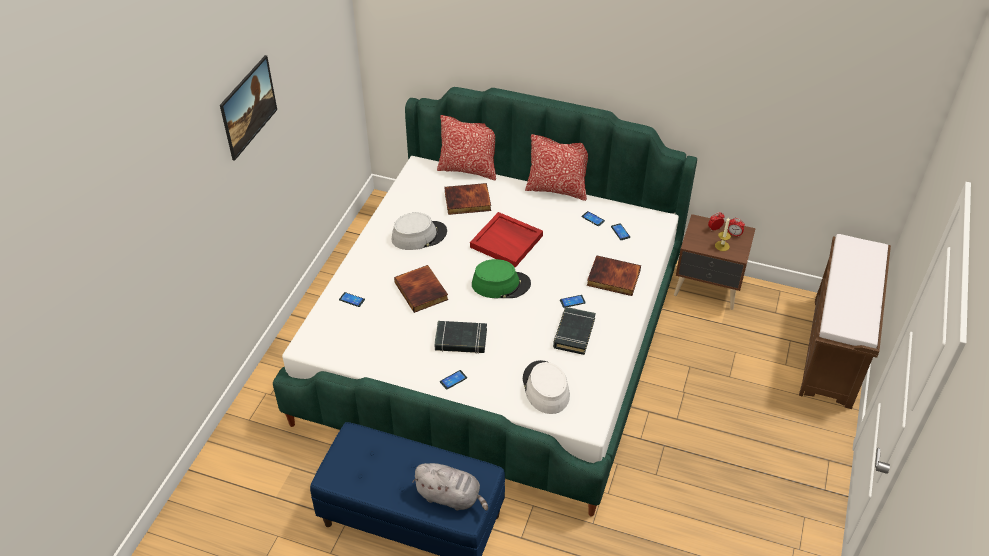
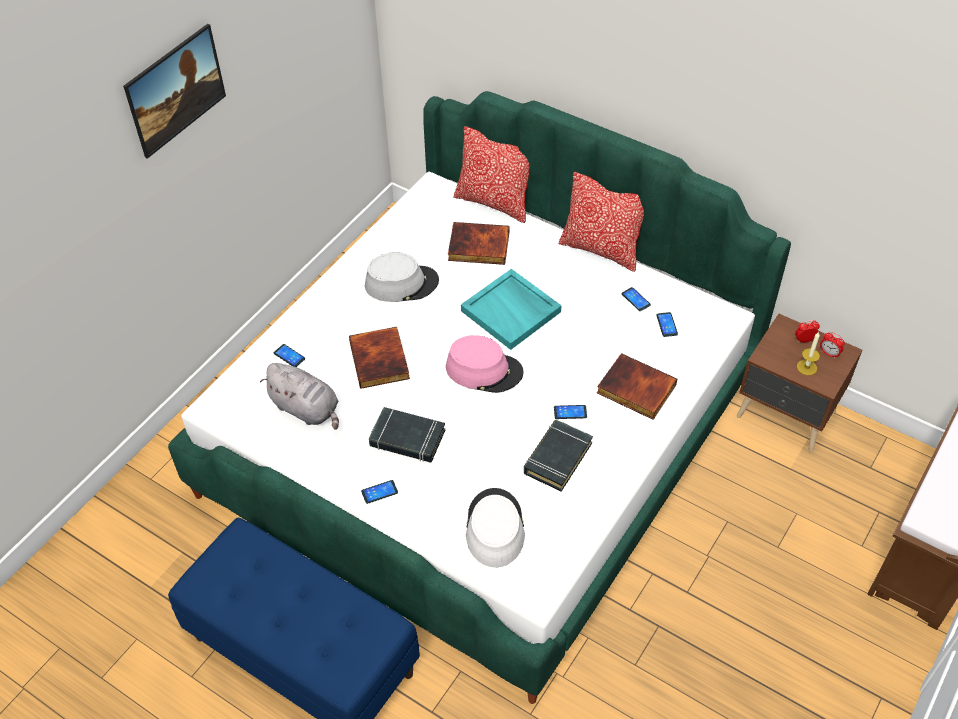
camera: 15 degrees right, 5 degrees up
(451, 497) = (334, 649): grey plush toy -> grey plush toy (307, 409)
(501, 284) = (484, 370): green hat -> pink hat
(507, 241) = (512, 311): red tray -> turquoise tray

